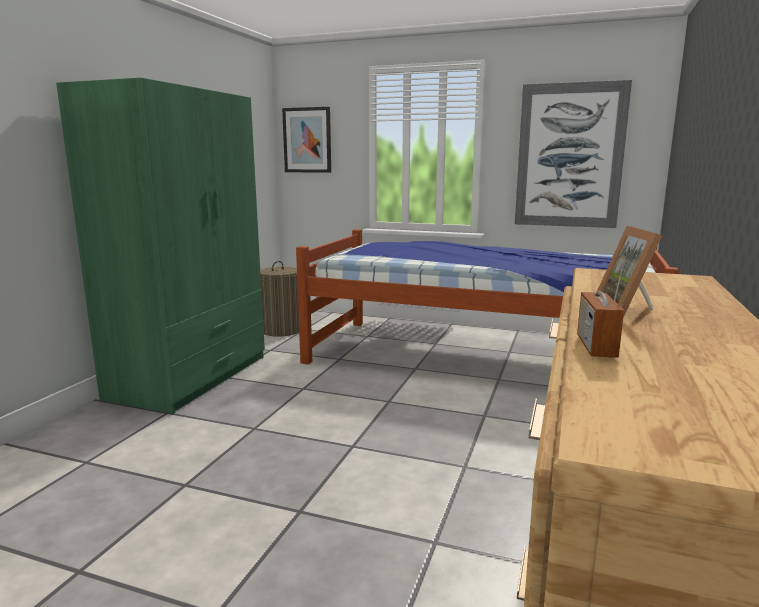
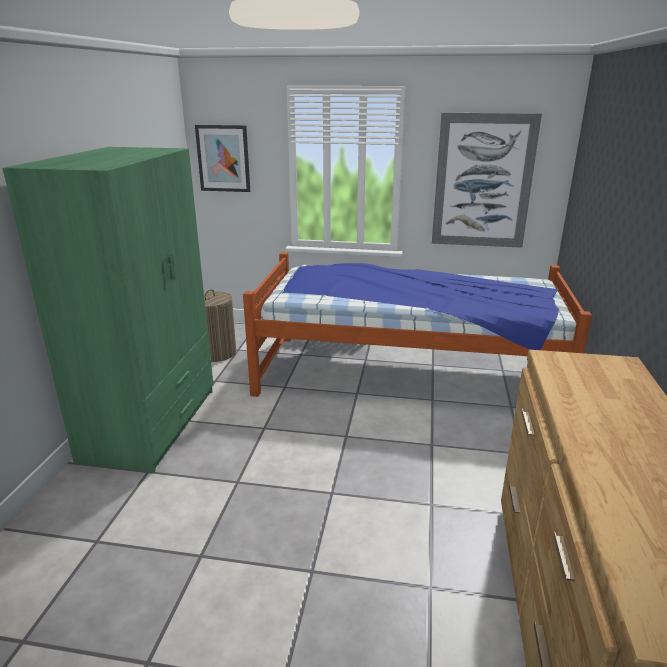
camera: 10 degrees left, 10 degrees up
(596, 347) = (600, 495): radio -> none
(628, 312) = (601, 431): picture frame -> none

